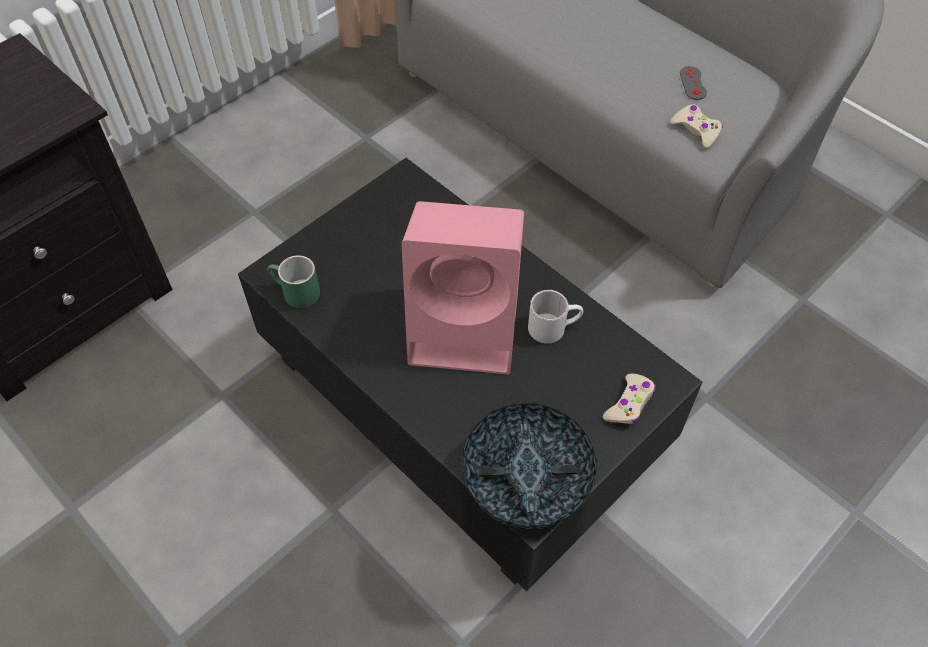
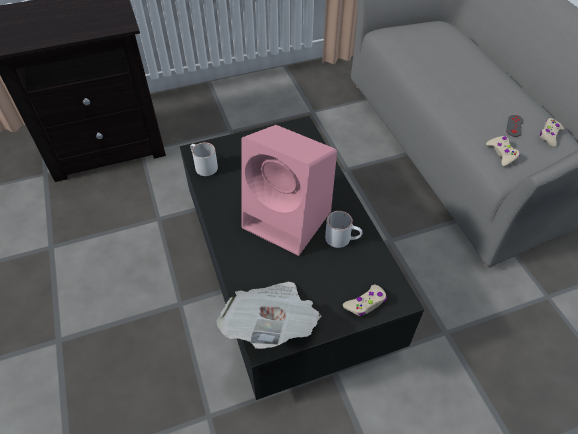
camera: 25 degrees right, 5 degrees down
(294, 293) = (203, 166): green mug -> white mug
(526, 482) = (271, 324): bowl -> newspaper
(741, 83) = (549, 135): none -> beige game controller

